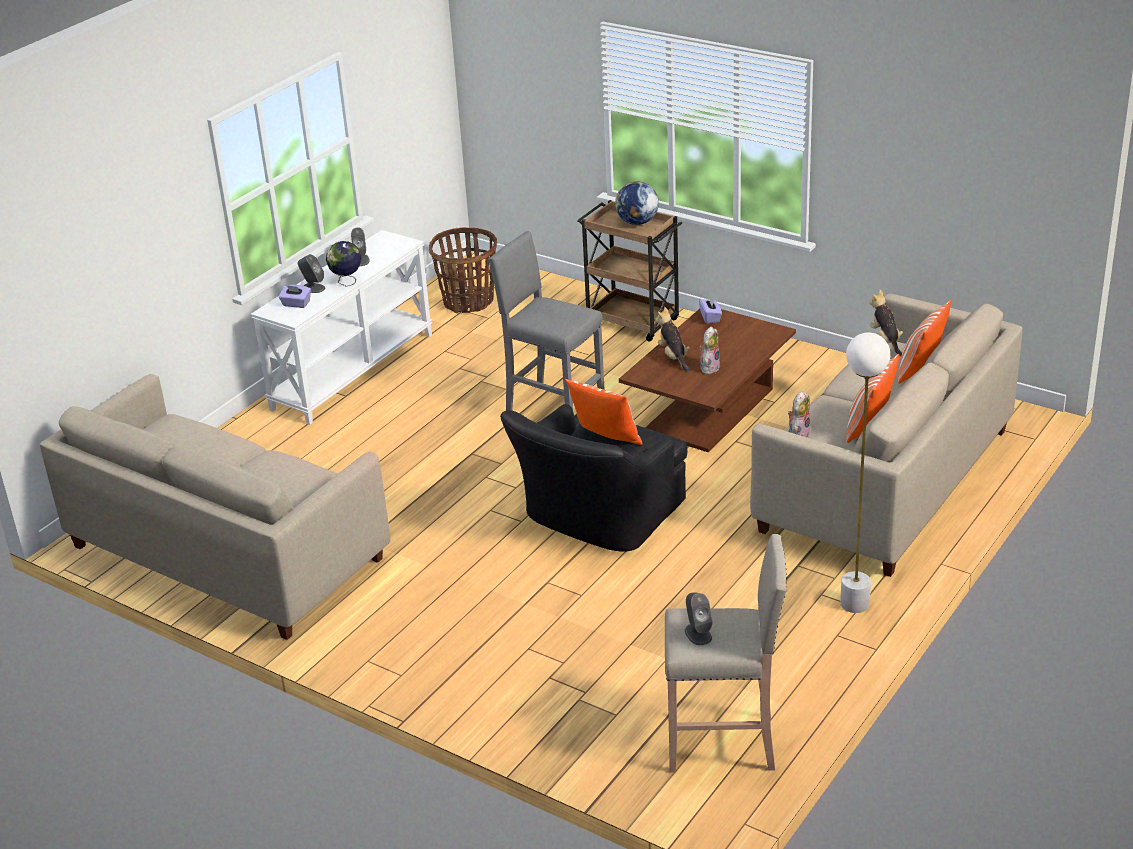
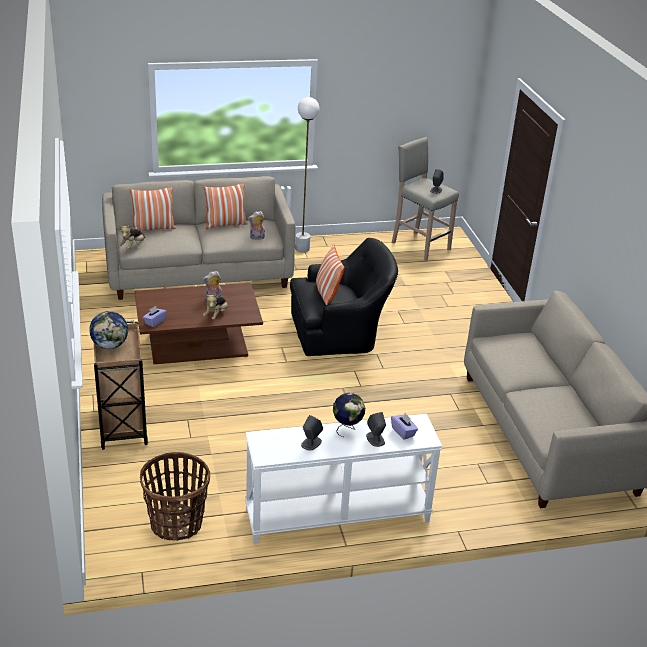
camera: 140 degrees left, 0 degrees up
(553, 407) = (265, 400): grey stool -> none

